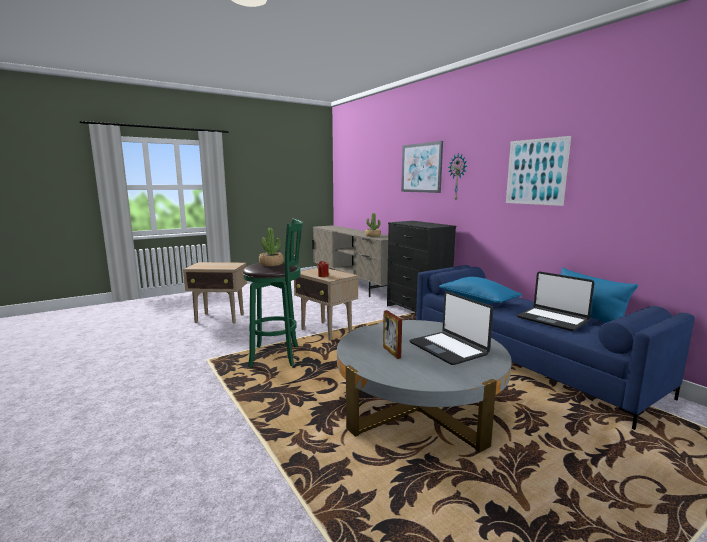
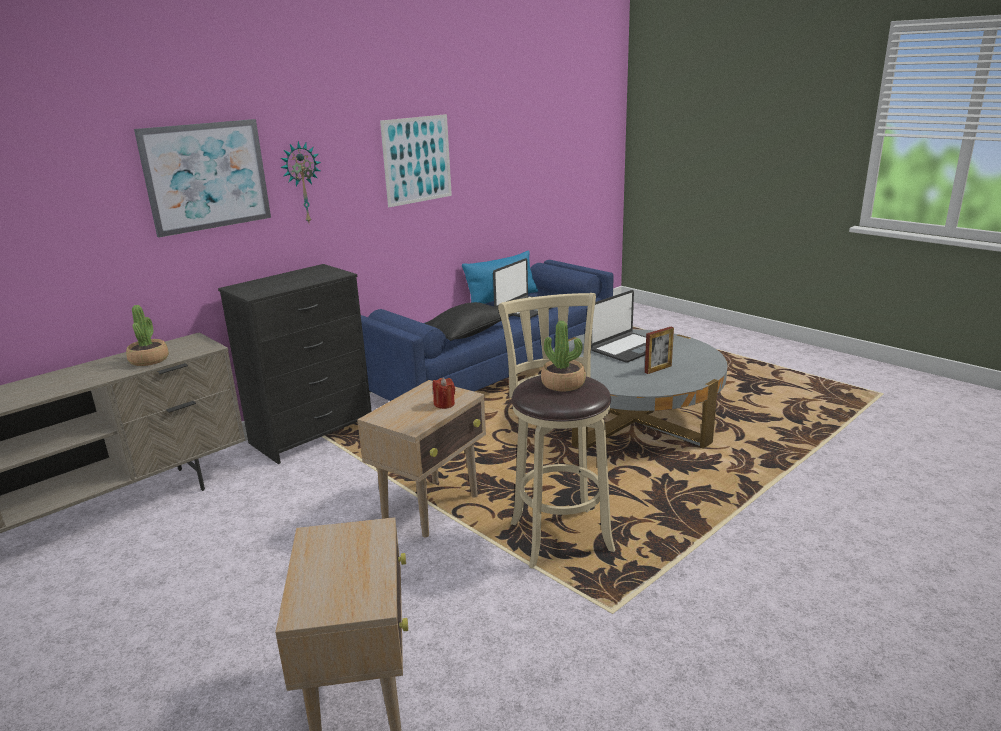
camera: 100 degrees left, 10 degrees up
(278, 356) = (559, 534): green stool -> beige stool
(478, 300) = (466, 334): blue pillow -> black pillow

